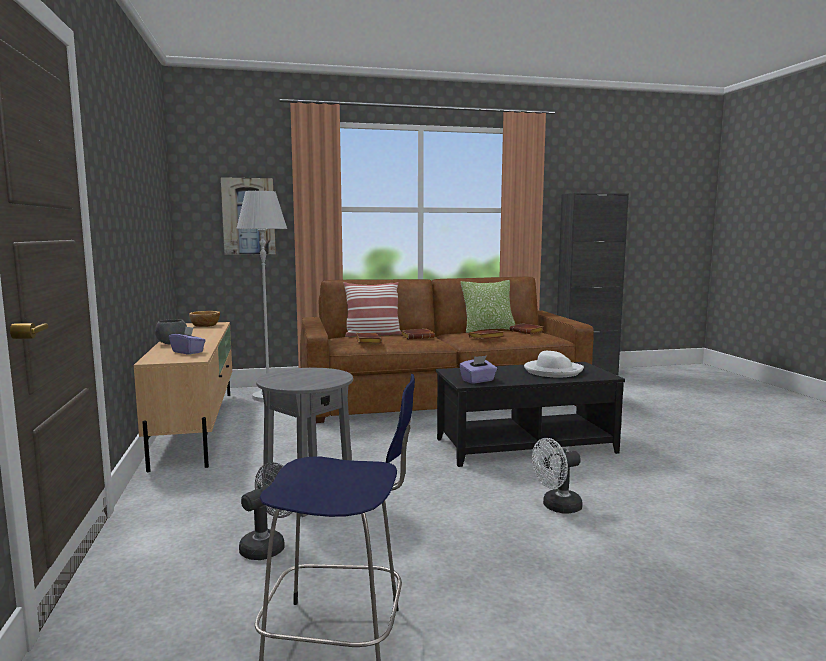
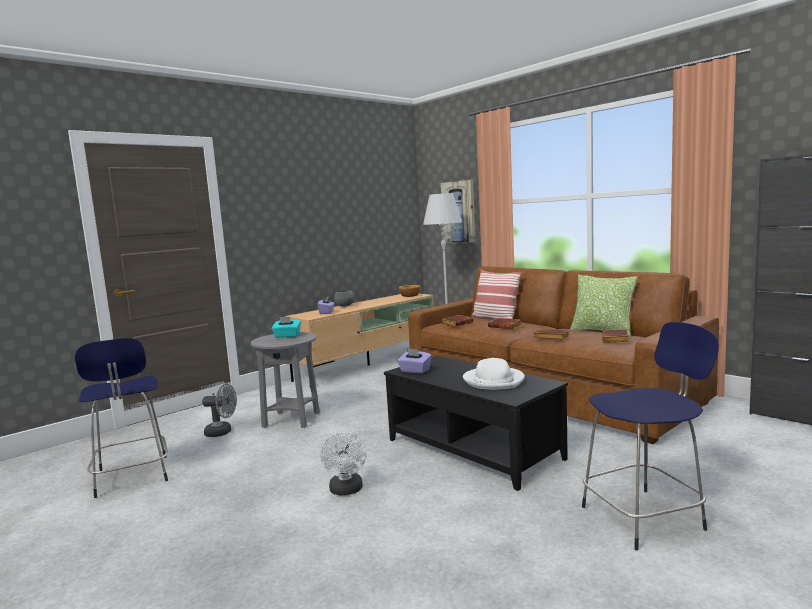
camera: 60 degrees right, 0 degrees up
(296, 375) = (287, 336): none -> turquoise tissue box
(556, 507) = (346, 491): white fan -> white fan turned 135 degrees counterclockwise
(685, 436) = (645, 517): none -> blue stool

